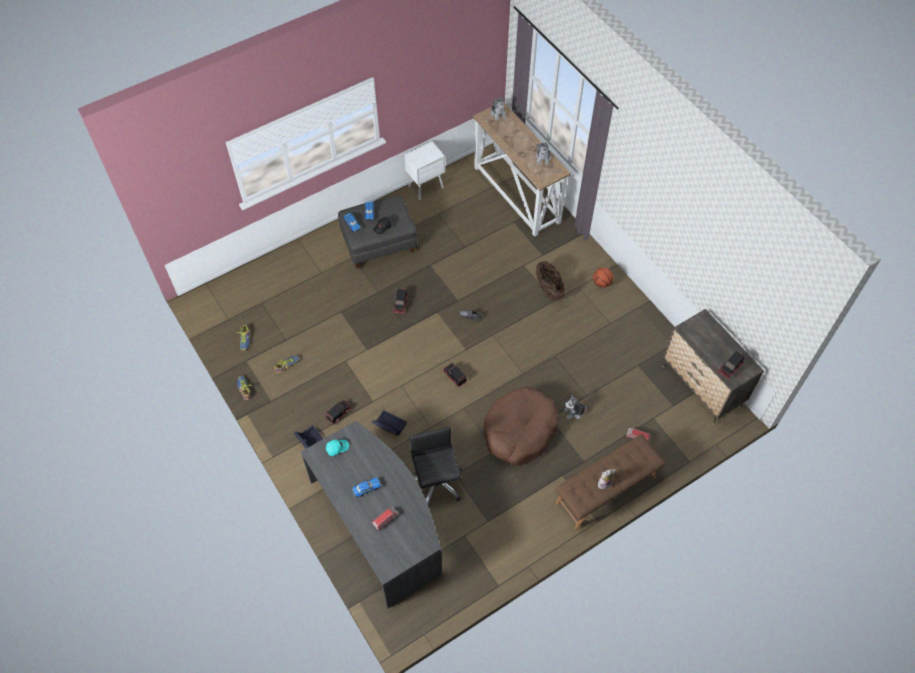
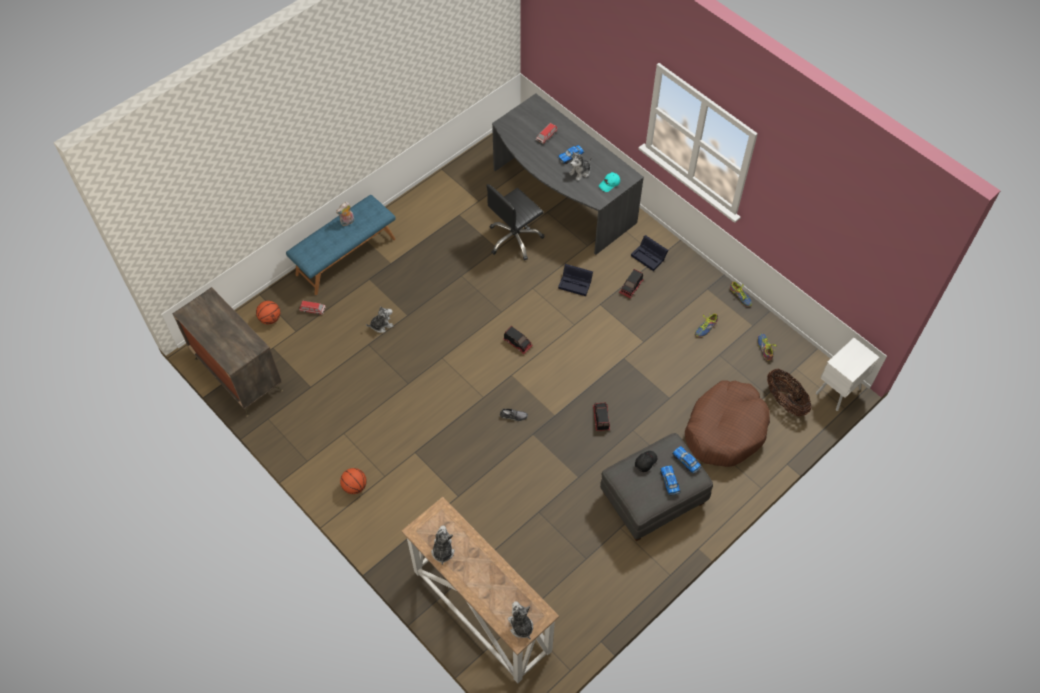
camera: 170 degrees right, 0 degrees up
(362, 467) = (580, 172): none -> plush toy
(426, 187) = (613, 602): white nightstand -> white nightstand (836, 391)
(436, 483) = (515, 239): black office chair -> black office chair turned 75 degrees clockwise
(519, 431) = (438, 297): brown dog bed -> brown dog bed (725, 429)
(549, 289) = (421, 467): basket -> basket (785, 401)
(606, 490) = (345, 256): brown bench -> blue bench
(677, 434) = (270, 319): none -> basketball
(730, 368) = (209, 310): toy truck -> none

